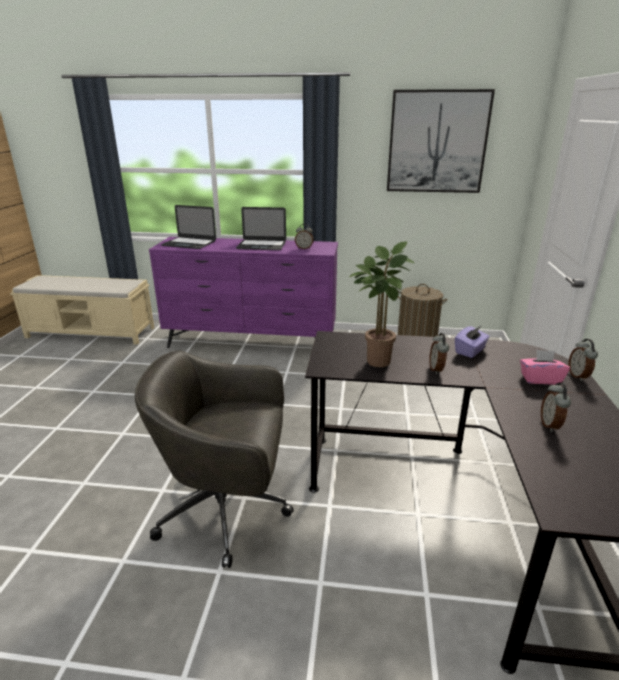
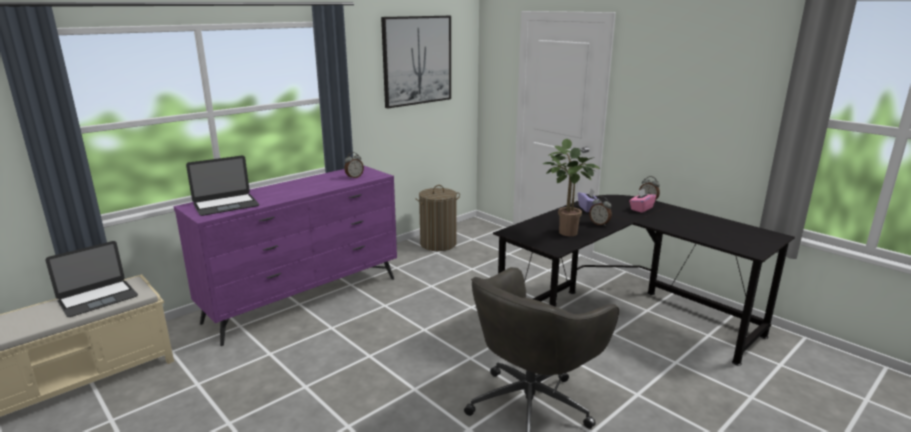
camera: 50 degrees left, 5 degrees down
(261, 245) = (308, 185): laptop -> laptop (98, 298)
(550, 425) = (686, 225): alarm clock -> none

